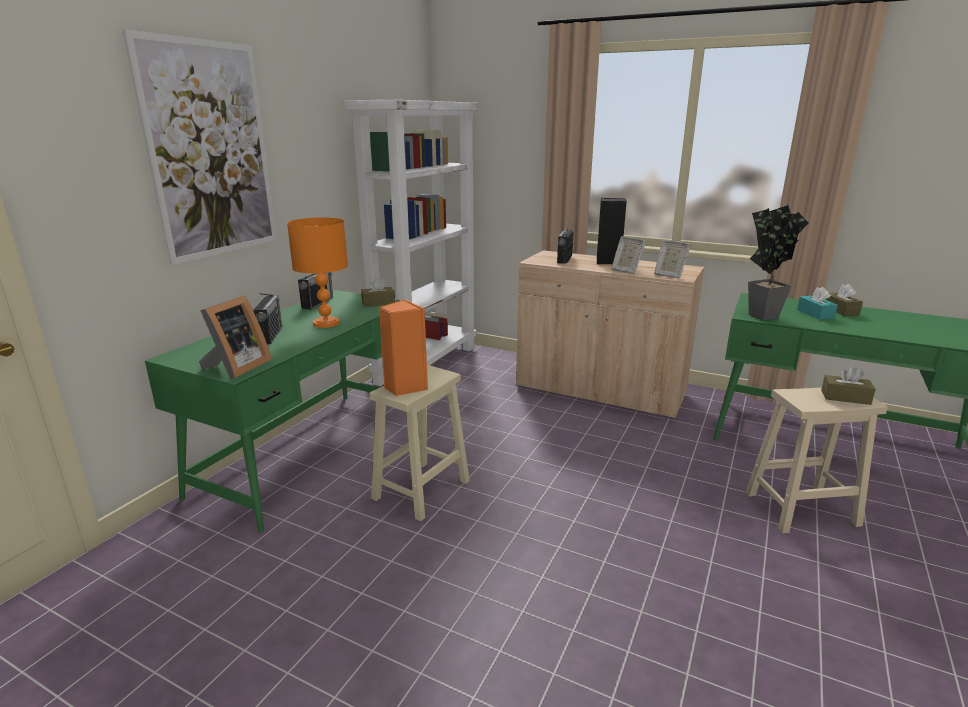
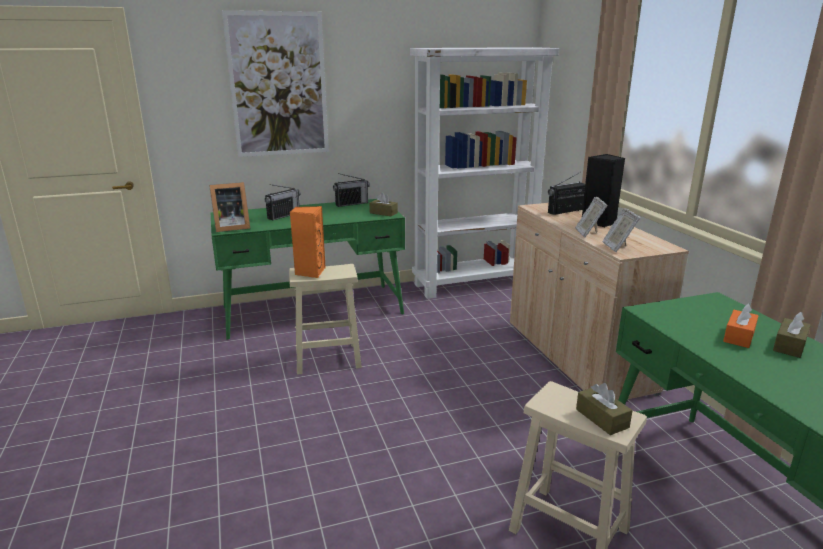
camera: 45 degrees right, 0 degrees up
(326, 323) = (325, 217): orange table lamp -> none
(762, 314) = (668, 315): potted plant -> none
(815, 314) = (739, 336): turquoise tissue box -> orange tissue box

